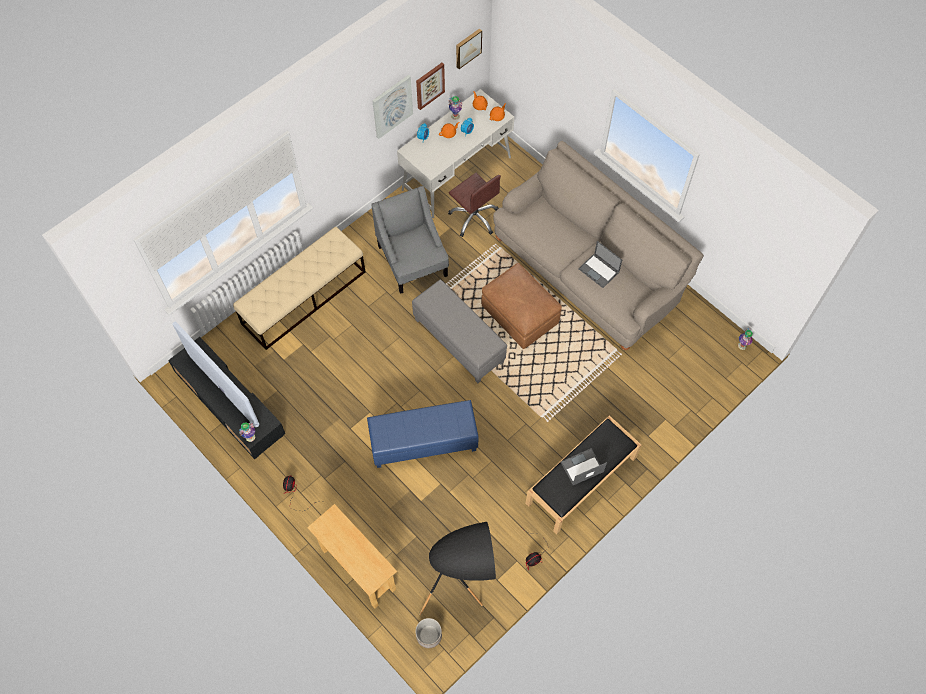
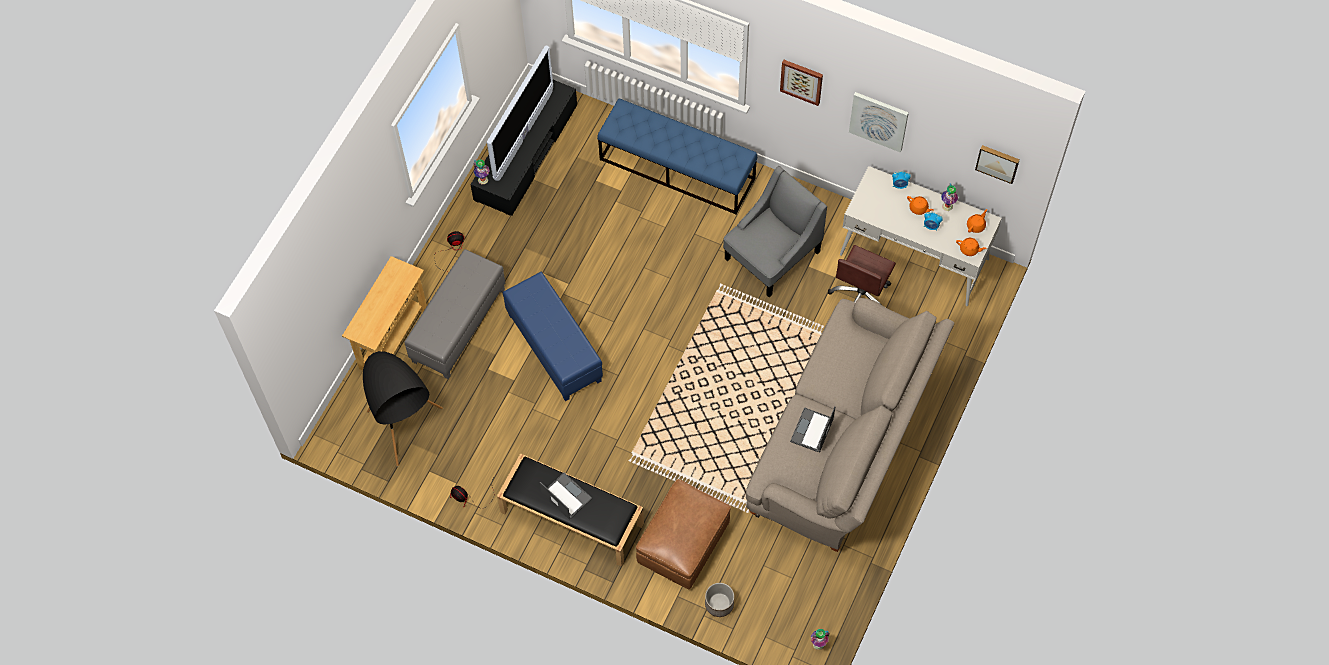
camera: 70 degrees right, 0 degrees up
(304, 297) = (677, 169): beige bench -> blue bench
(429, 85) = (934, 148): picture -> picture (801, 81)
(429, 636) = (348, 427): planter -> planter (719, 604)
(458, 341) = (690, 337): grey ottoman -> grey ottoman (458, 325)
(520, 315) = (750, 389): brown ottoman -> brown ottoman (683, 544)

